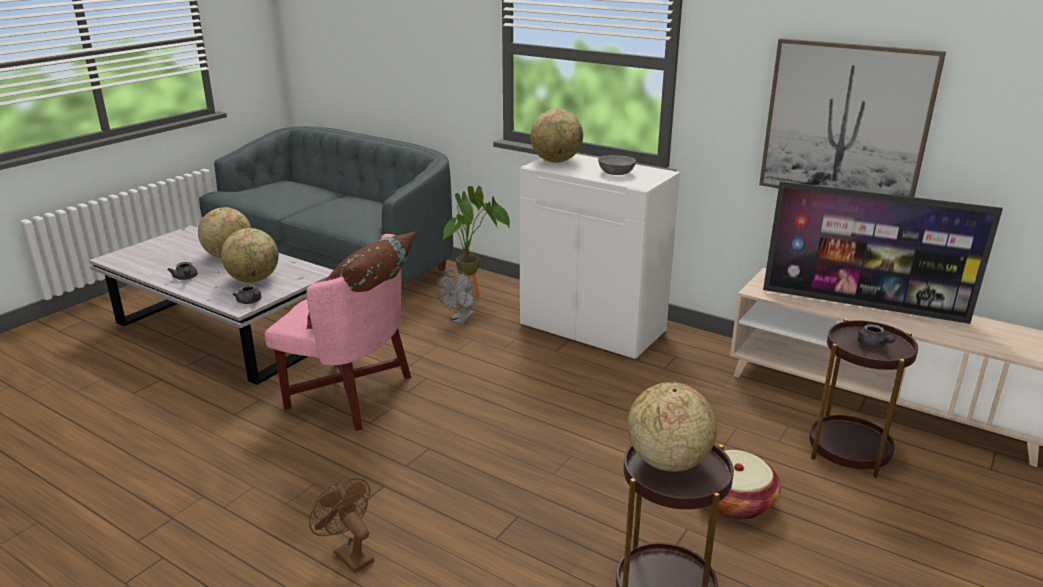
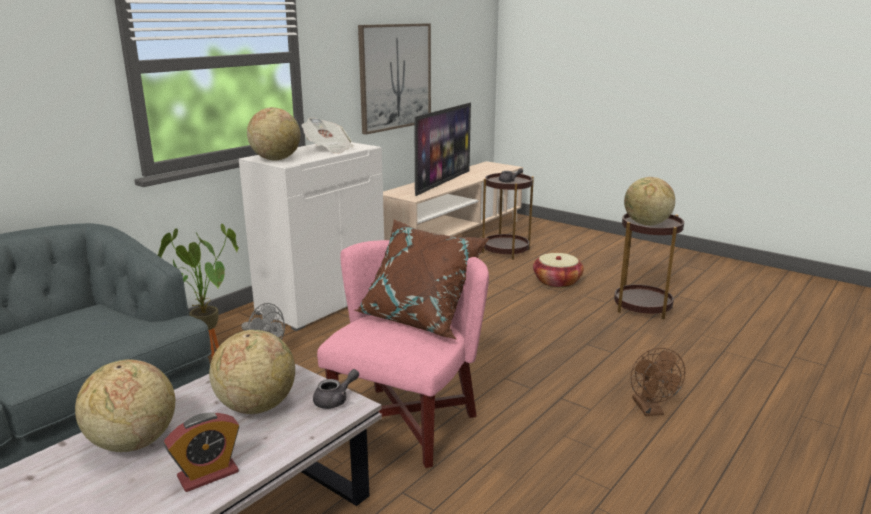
camera: 85 degrees left, 5 degrees down
(186, 278) = (208, 474): grey teapot -> alarm clock
(349, 554) = (650, 410): brown fan -> brown fan turned 60 degrees counterclockwise
(616, 173) = (328, 149): grey bowl -> newspaper

